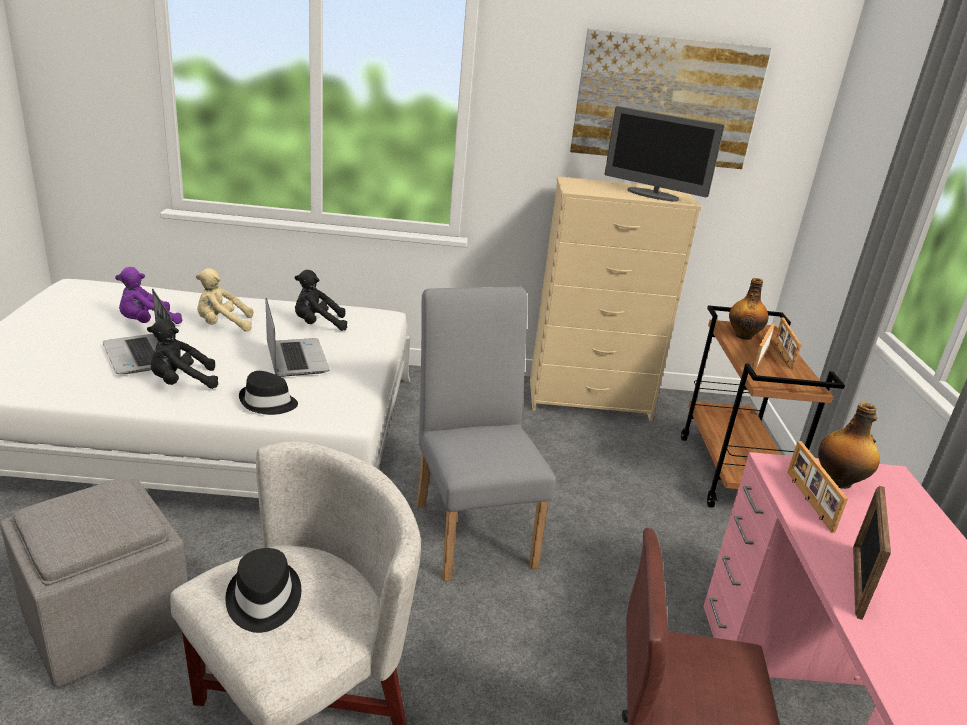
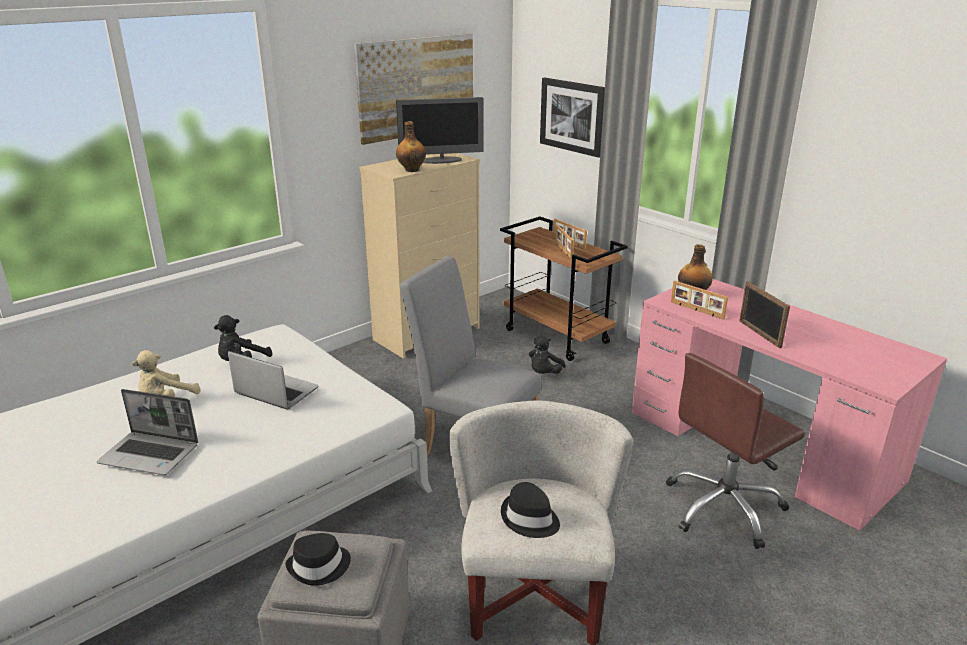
camera: 40 degrees left, 0 degrees up
(147, 323) = (97, 431): purple plush toy -> none
(182, 383) = (225, 452): black plush toy -> black plush toy (544, 373)
(268, 403) = (314, 429): black hat -> black hat (319, 567)
(743, 335) = (535, 240): bottle -> bottle (411, 170)
(866, 185) = (572, 116): none -> picture

